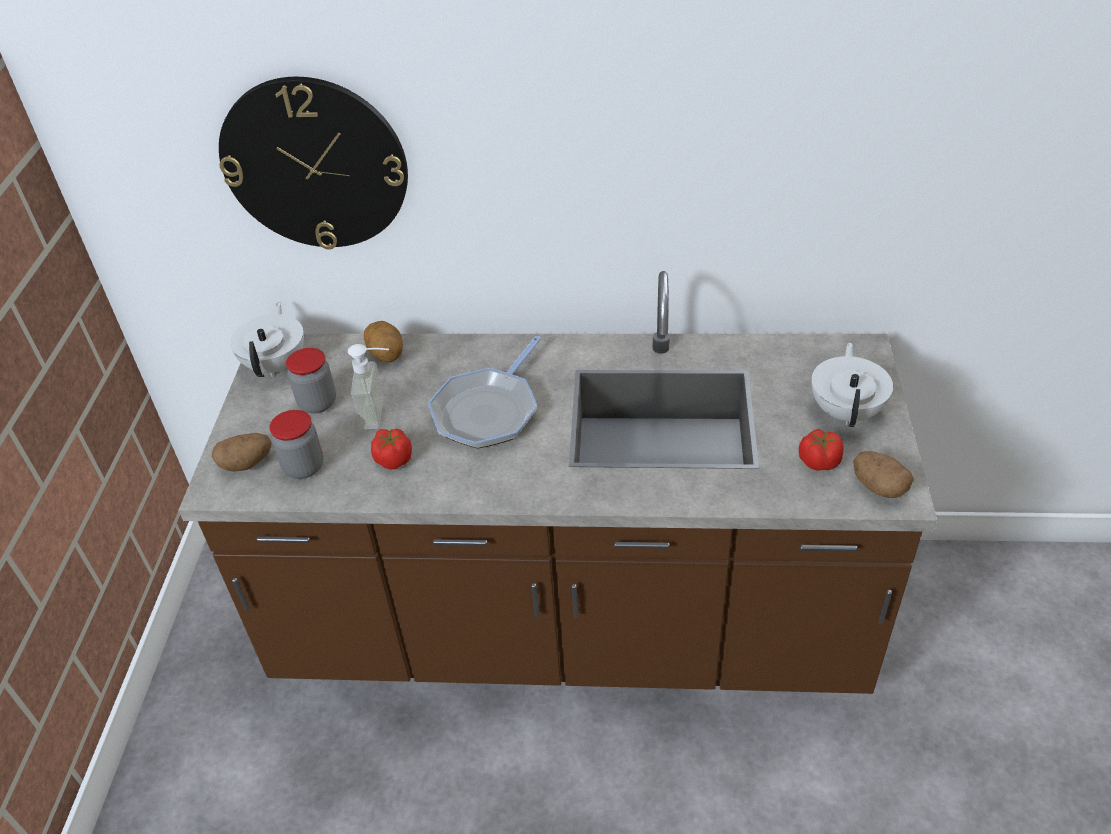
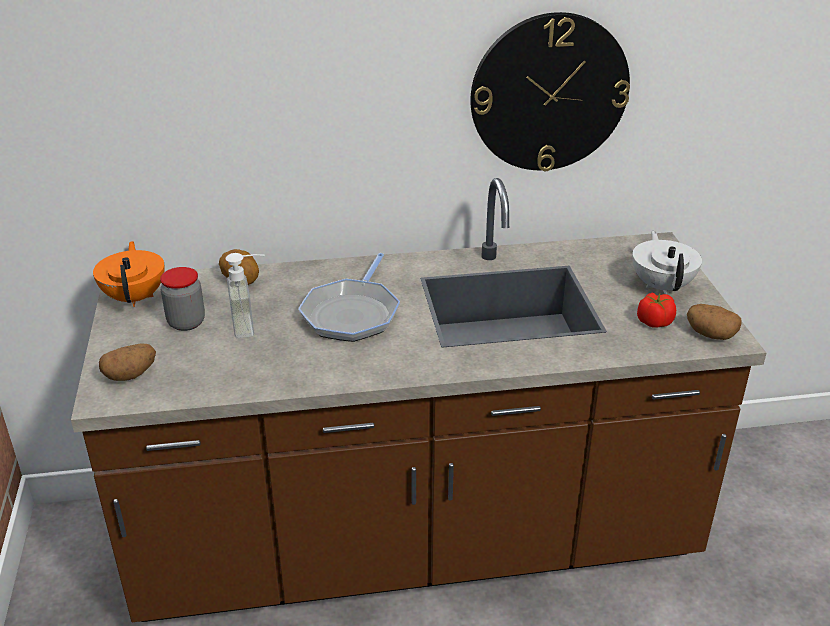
camera: 15 degrees left, 10 degrees down
(276, 364) = (135, 297): white teapot -> orange teapot
(304, 467) = (189, 372): jar -> none
(315, 164) = (177, 99): wall clock -> wall clock (549, 93)
(393, 459) = (276, 358): tomato -> none

